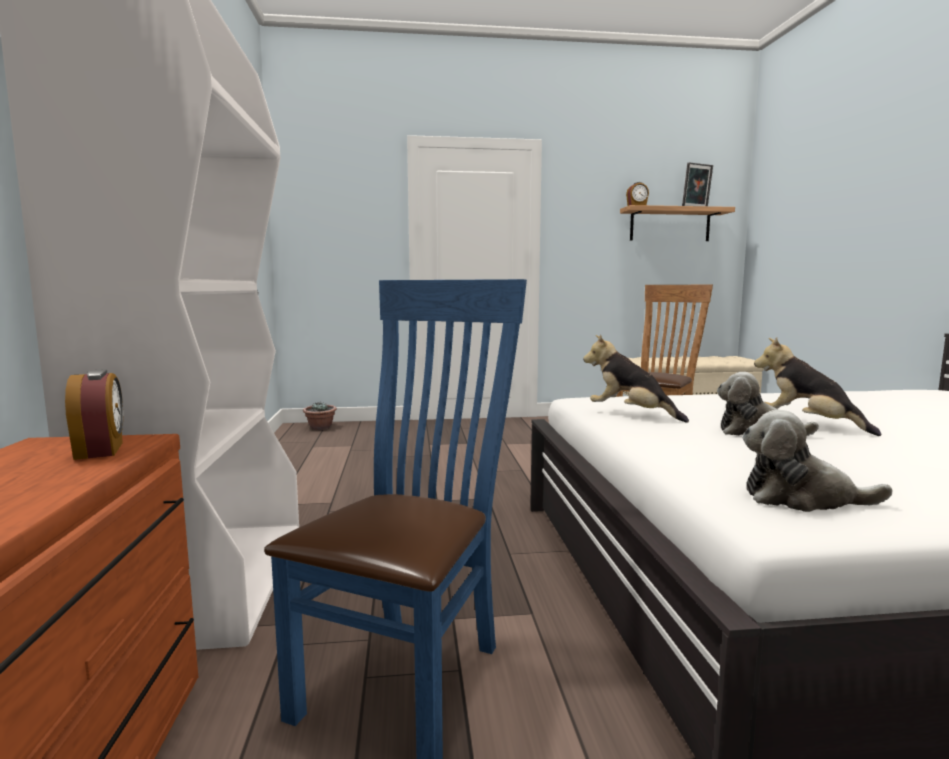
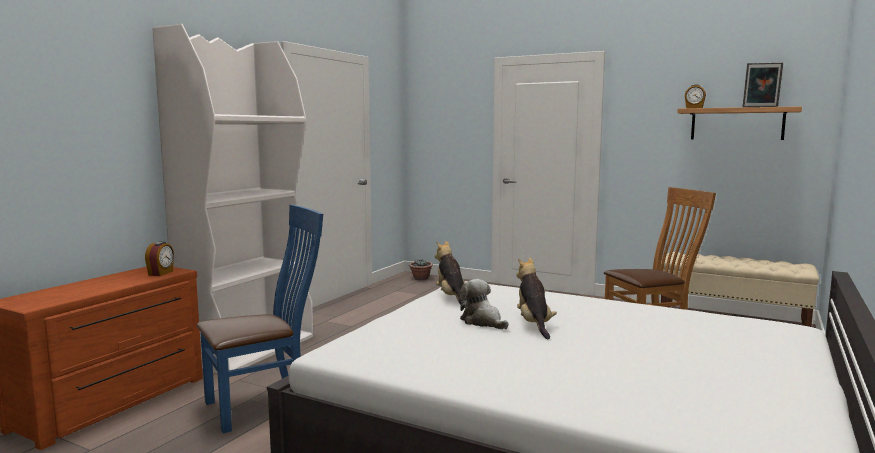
camera: 35 degrees right, 0 degrees up
(801, 498) = (371, 350): plush toy -> none

